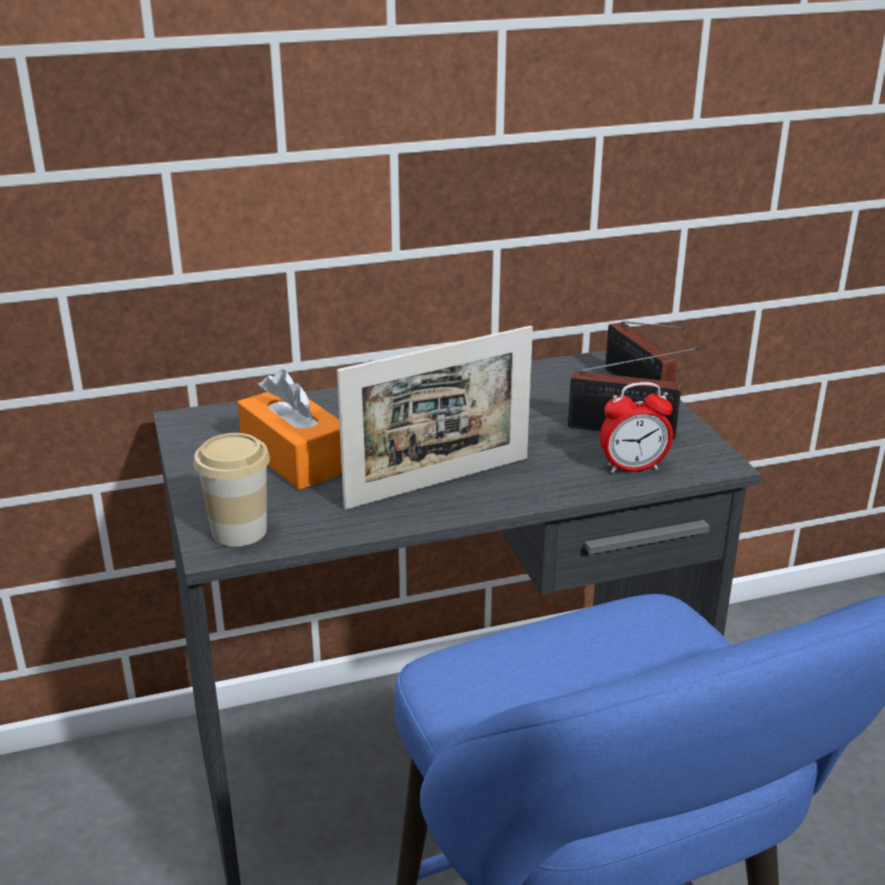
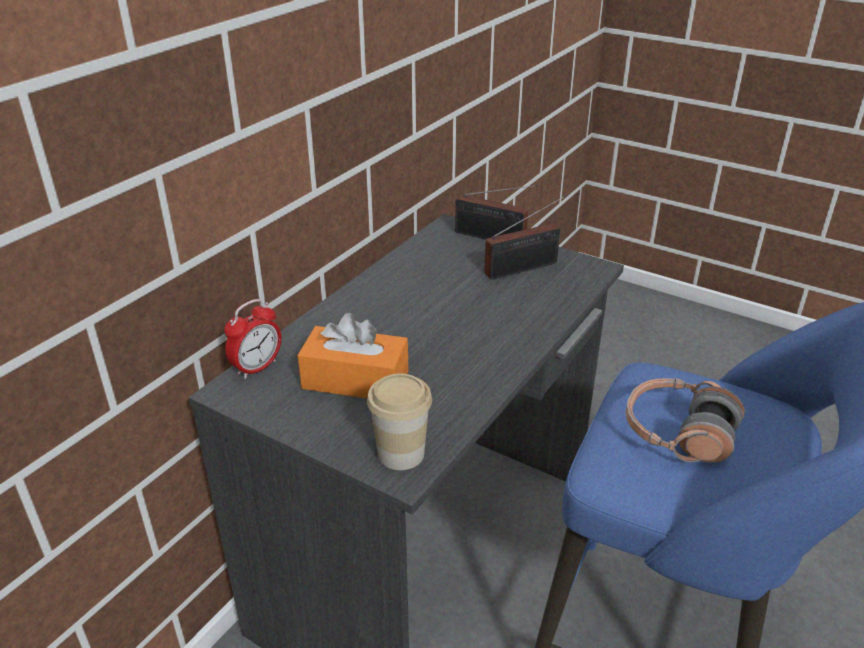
camera: 40 degrees left, 5 degrees up
(438, 482) = (473, 352): picture frame -> none
(580, 675) = (678, 433): none -> headphones
(633, 467) = (561, 290): alarm clock -> alarm clock (257, 367)

